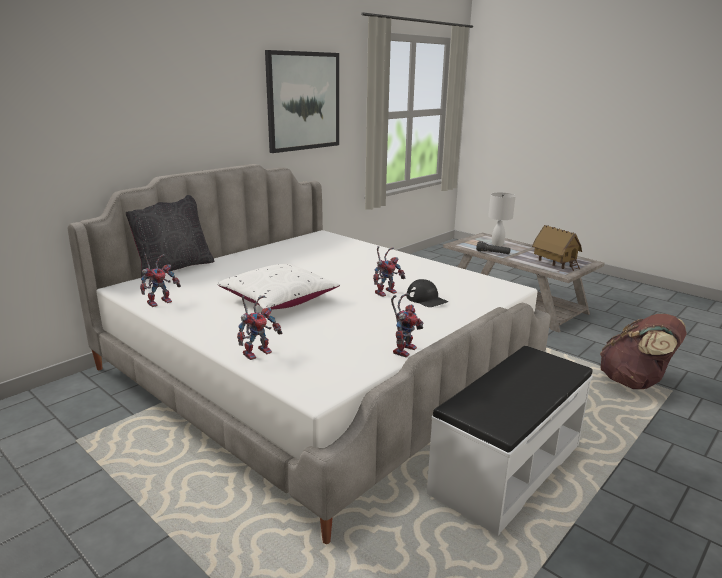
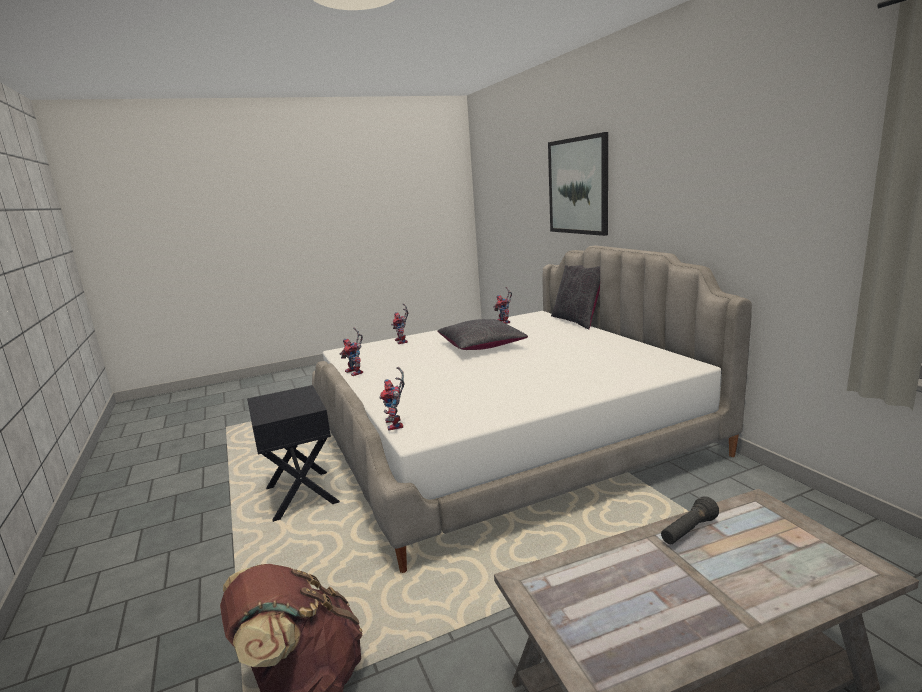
camera: 115 degrees right, 5 degrees down
(279, 299) = (481, 346): white pillow -> black pillow
(303, 101) = (757, 181): picture -> picture (578, 186)
(386, 292) = (465, 378): toy robot -> toy robot (396, 425)
(426, 299) = (431, 390): black cap -> none
(497, 244) = (772, 562): white table lamp -> none
(506, 468) = (303, 495): white bench -> black nightstand
(555, 264) = (595, 598): toy house -> none

